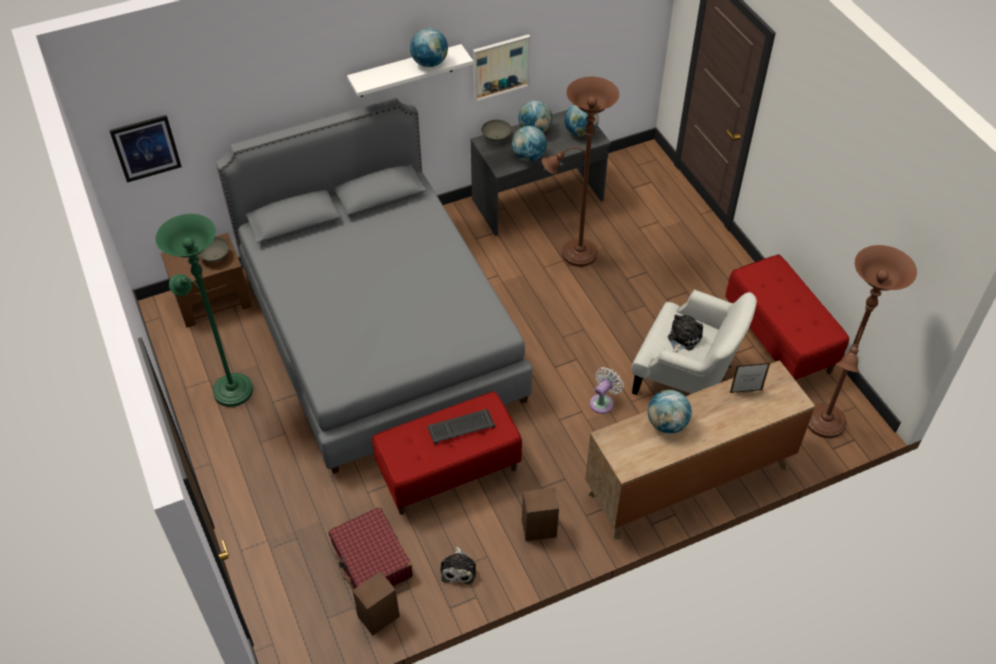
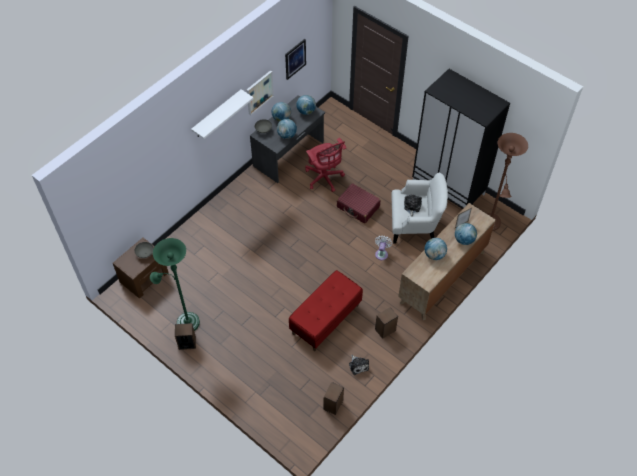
camera: 25 degrees left, 5 degrees up
(146, 148) = (101, 209): picture -> picture (295, 59)
(212, 420) = (187, 343): none -> speaker
(371, 560) = (313, 379): red suitcase -> red suitcase (358, 207)
(380, 334) = (248, 261): grey bed -> none
(429, 63) = (231, 106): globe -> globe (464, 240)
(461, 426) = (330, 294): keyboard -> none
(574, 254) = (324, 178): brown floor lamp -> red office chair
(778, 340) = (448, 188): red bench -> black wardrobe

